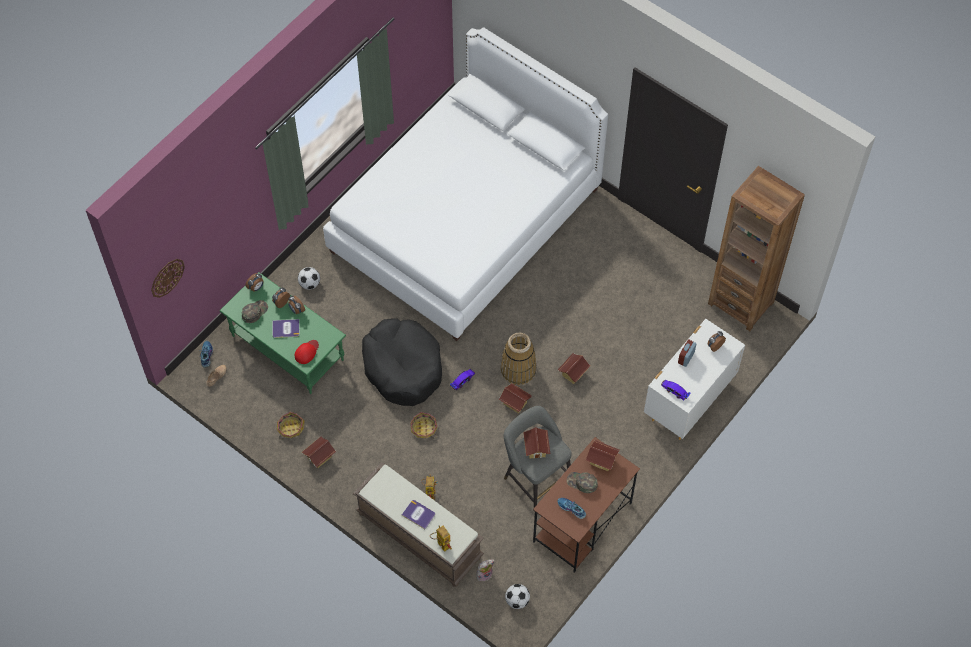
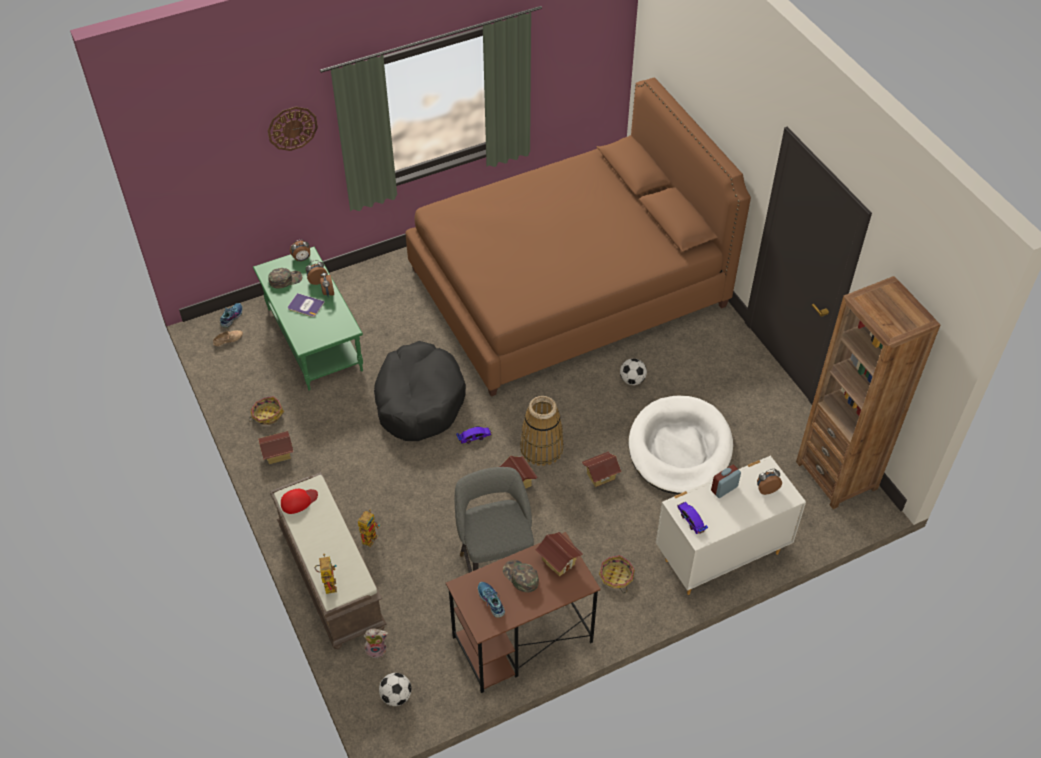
camera: 25 degrees right, 10 degrees down
(167, 277) = (184, 187): wall clock -> wall clock (292, 128)
(307, 352) = (312, 335): red cap -> red cap (299, 501)
(309, 284) = (374, 290): football -> football (632, 380)
(418, 514) = (323, 541): book -> none
(424, 428) = (404, 469): basket -> basket (616, 577)
(465, 220) = (567, 287): white bed -> brown bed
(536, 449) = (493, 521): toy house -> none
(620, 327) = (679, 448): none -> white dog bed

